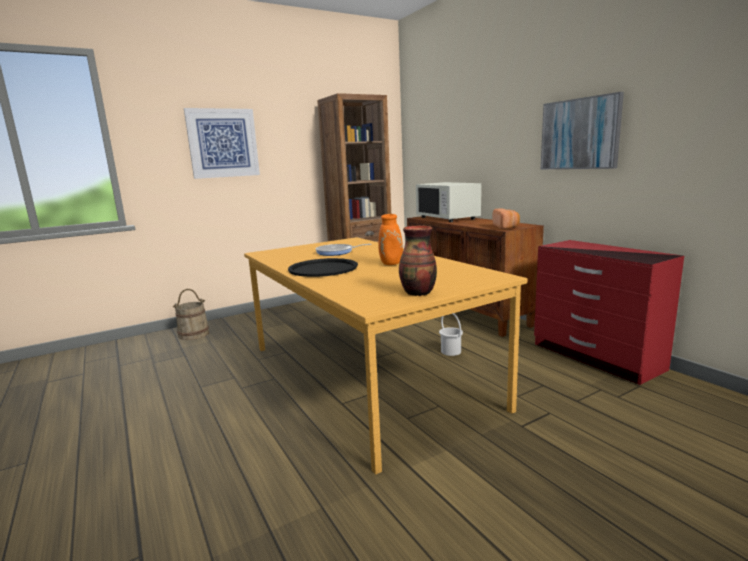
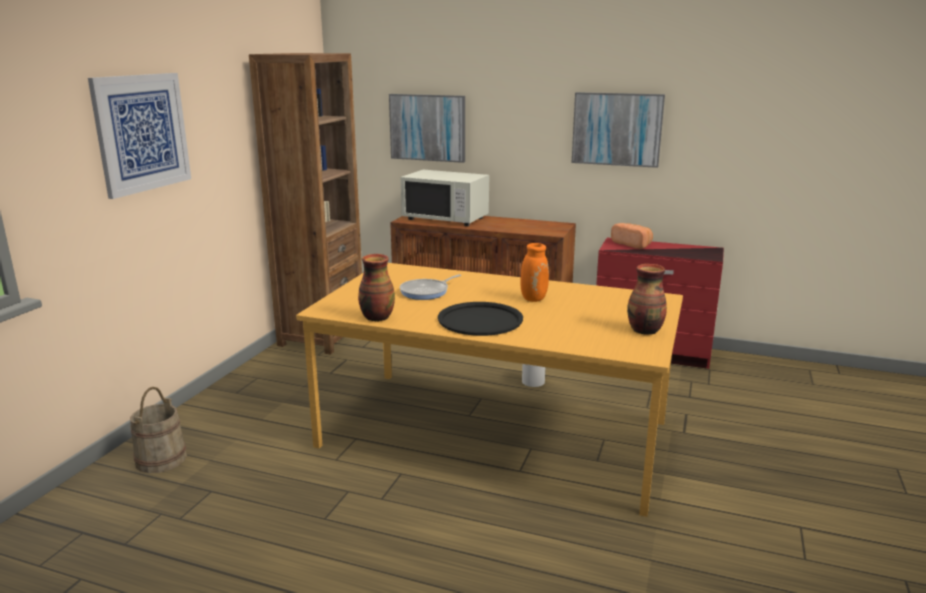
camera: 40 degrees left, 5 degrees up
(273, 259) = (376, 317): none -> vase
(450, 149) = (428, 127): none -> picture
(506, 227) = (548, 230): bread -> bread (632, 244)

